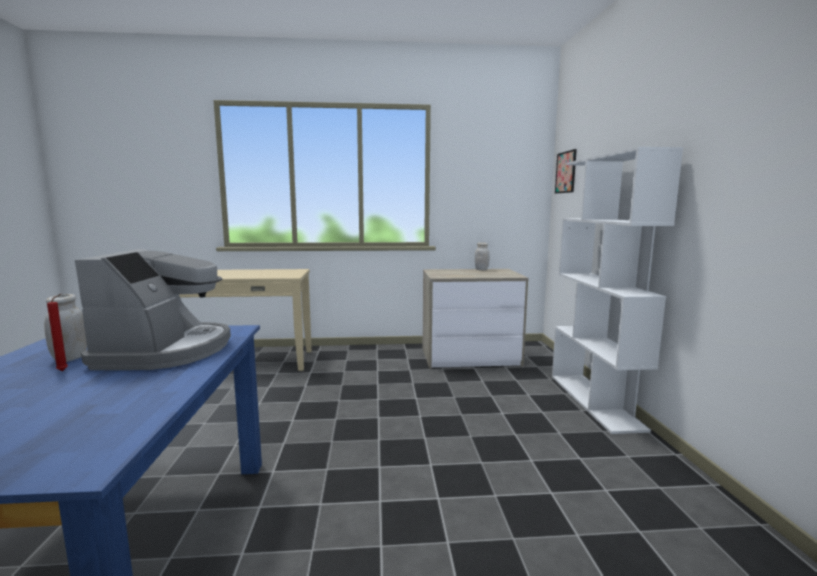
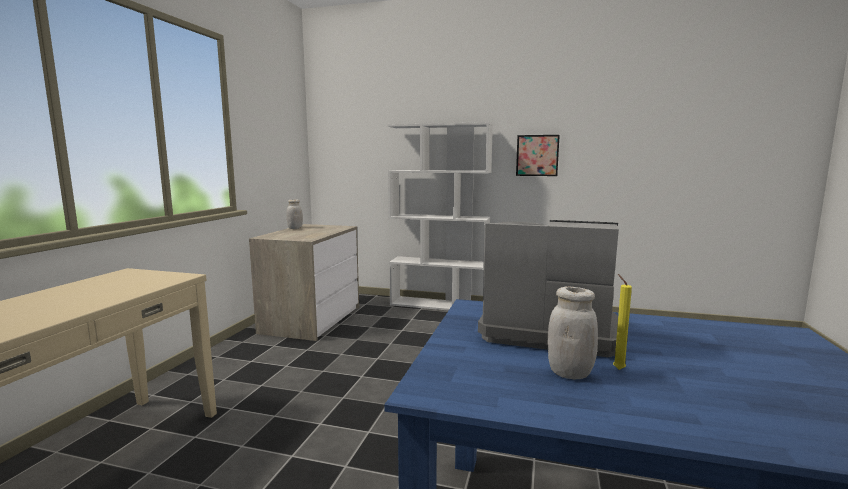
camera: 70 degrees left, 0 degrees up
(64, 370) = (617, 369): red candle -> yellow candle
(566, 172) = (336, 130): picture -> picture (537, 155)

